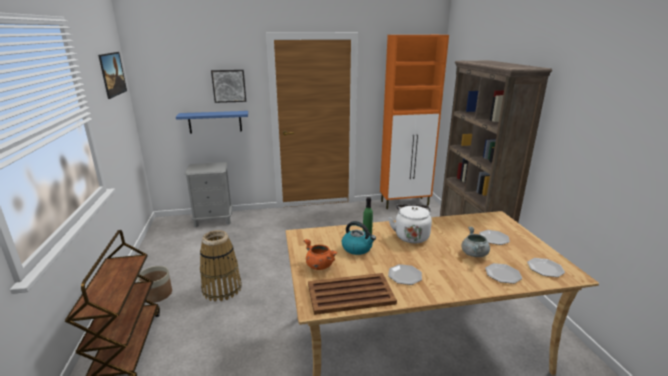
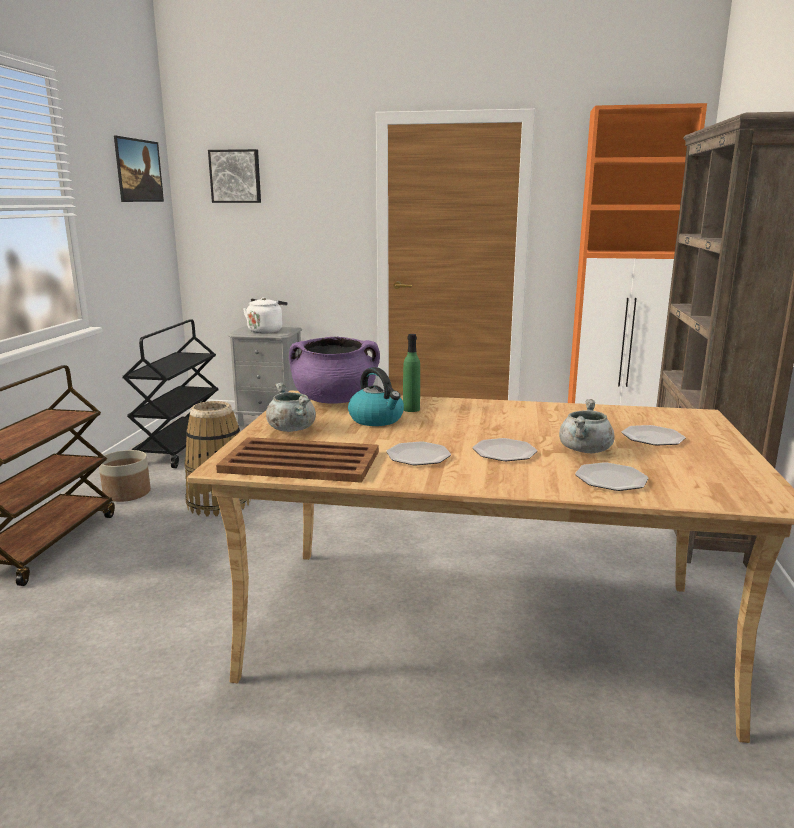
camera: 20 degrees right, 5 degrees down
(168, 250) = (179, 447): none -> black cart
(215, 122) = (288, 260): blue shelf -> none
(229, 86) = (313, 201): picture -> picture (235, 176)
(319, 266) = (291, 429): orange cooking pot -> grey cooking pot
(320, 235) = (335, 401): none -> purple cooking pot
(411, 236) = (490, 417): white kettle -> white kettle (266, 330)
(545, 268) = (715, 485): plate -> plate (503, 452)

